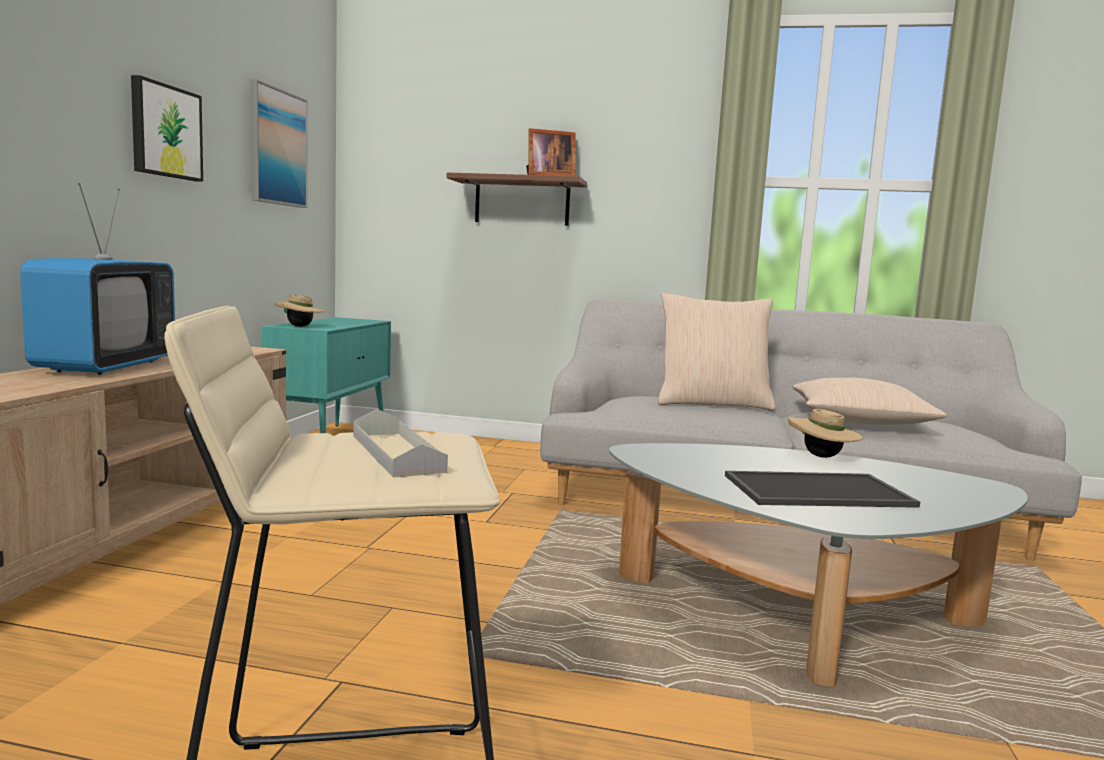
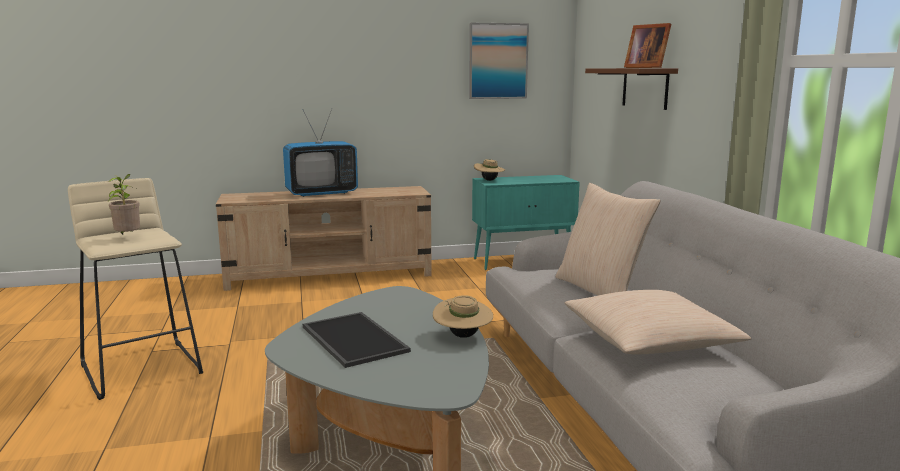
camera: 65 degrees right, 5 degrees up
(165, 131) = (394, 69): picture -> none
(396, 453) = (128, 238): grey tray -> potted plant

